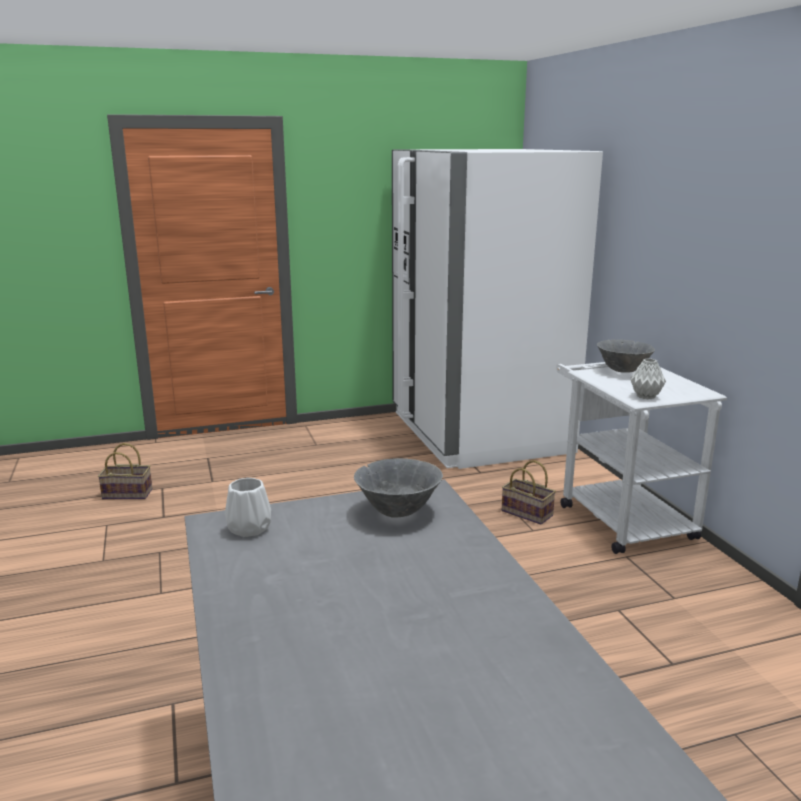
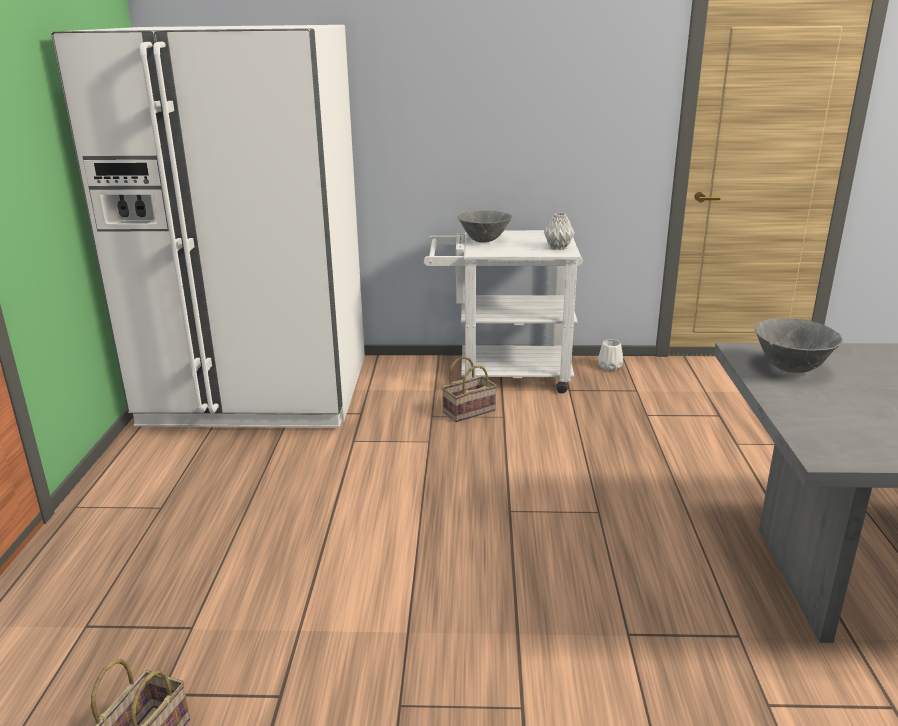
camera: 70 degrees left, 5 degrees up
(249, 527) = (834, 436): white vase -> white vase (609, 367)

